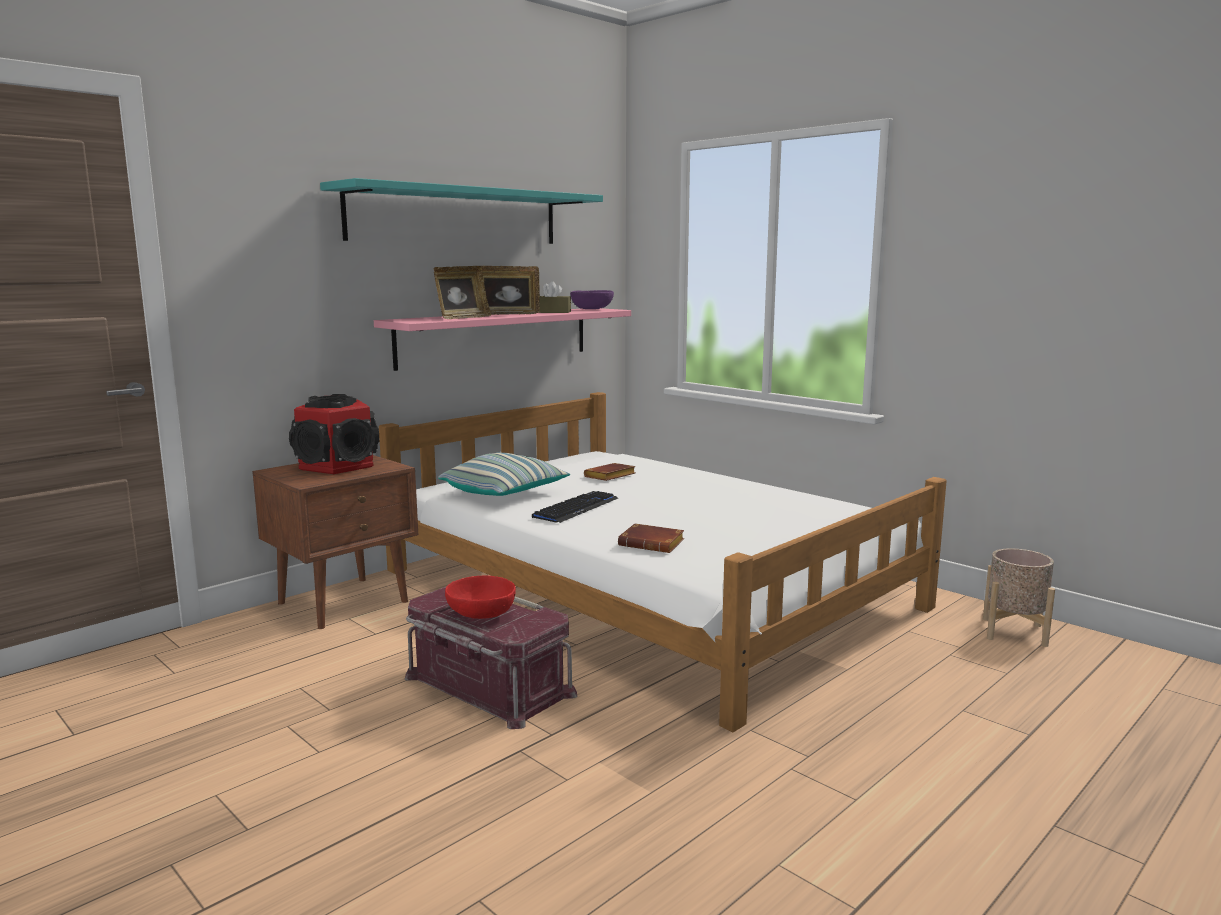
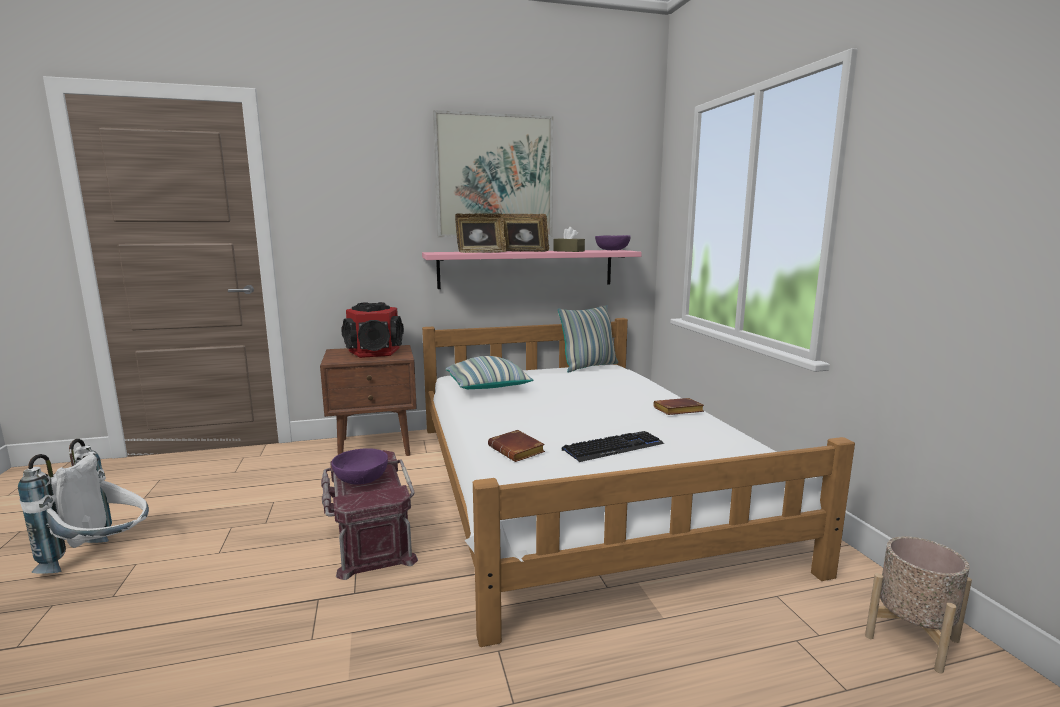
camera: 30 degrees right, 0 degrees up
(150, 805) = (103, 558): none -> white backpack
(456, 216) = (494, 177): turquoise shelf -> picture
(482, 613) = (362, 479): red bowl -> purple bowl
(574, 456) = (588, 366): none -> pillow
(576, 508) = (514, 408): keyboard -> keyboard (613, 448)
(610, 477) = (583, 386): brown book -> brown book (677, 411)

